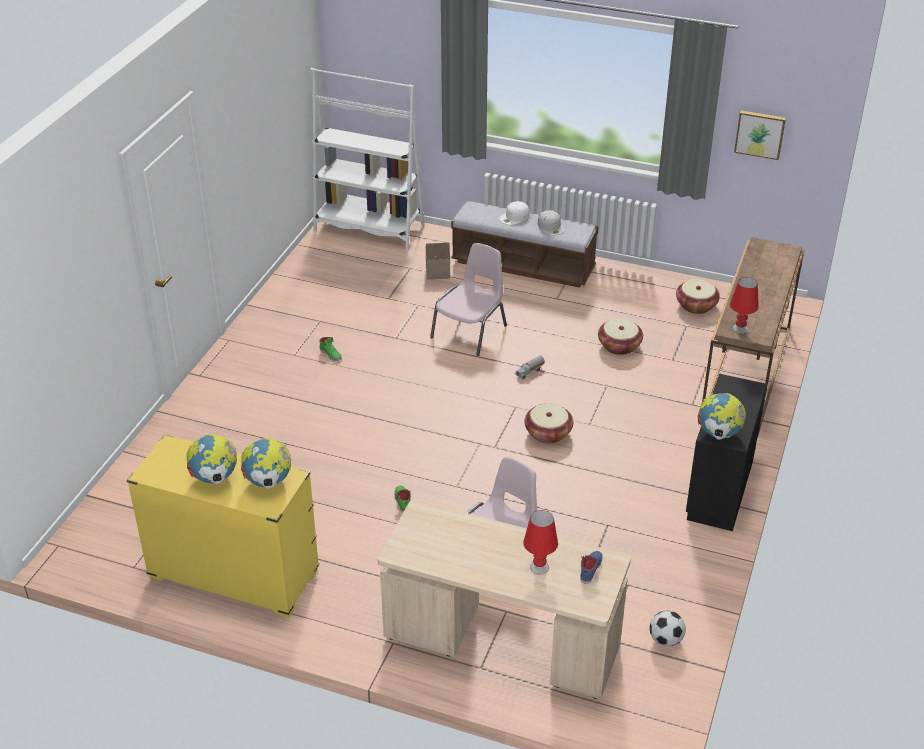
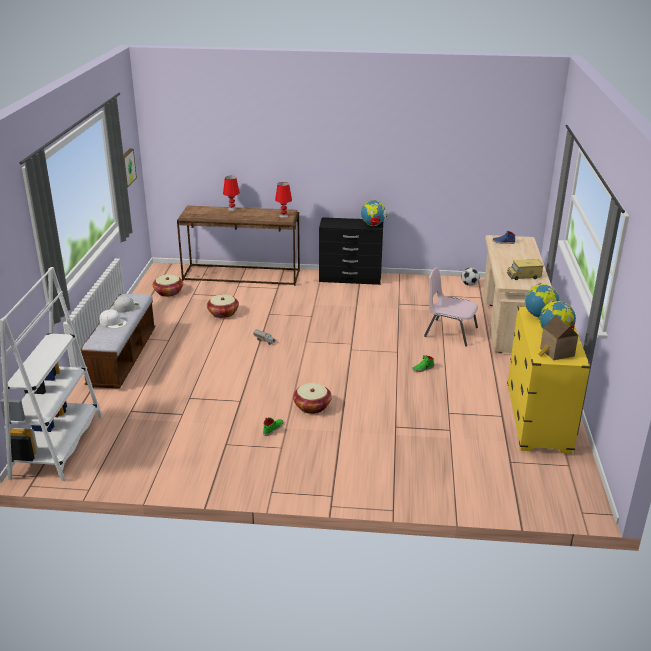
camera: 105 degrees left, 10 degrees down
(437, 271) = (135, 396): toy house -> toy house (555, 353)
(439, 543) = (524, 276): none -> toy truck
(470, 331) = (221, 369): pink chair -> none
(539, 567) = (514, 252): red table lamp -> red table lamp (232, 209)
(548, 433) = (327, 328): basket -> basket (312, 406)

